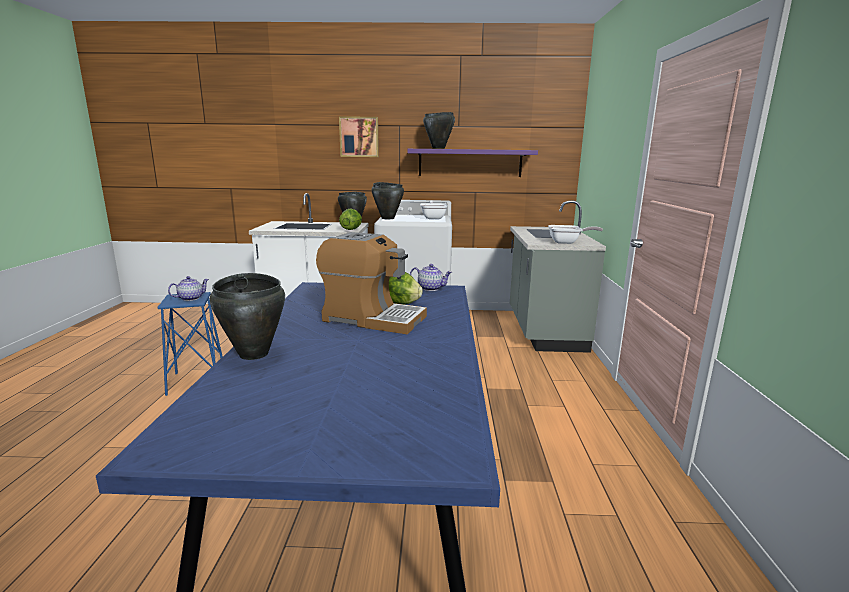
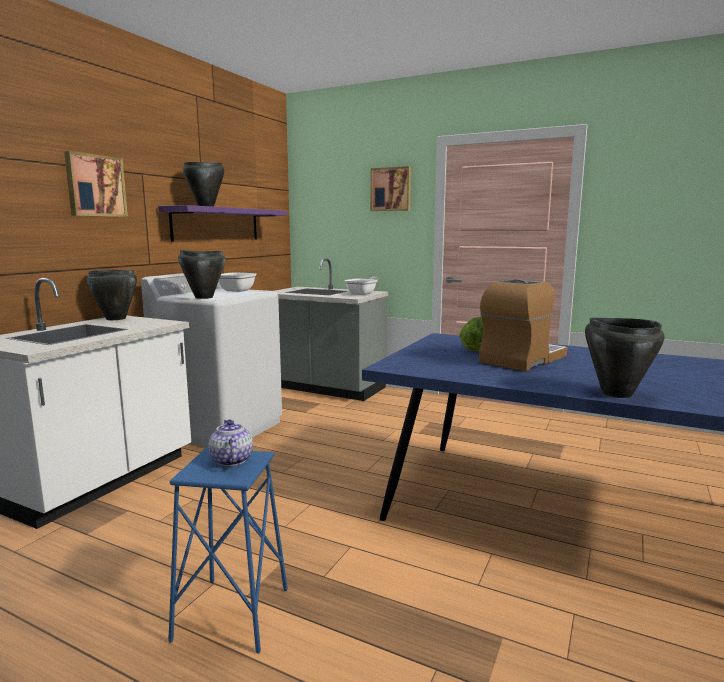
camera: 65 degrees left, 5 degrees down
(351, 229) = (161, 322): lettuce -> none
(431, 288) = (435, 339): teapot -> none
(624, 124) = (391, 189): none -> picture

